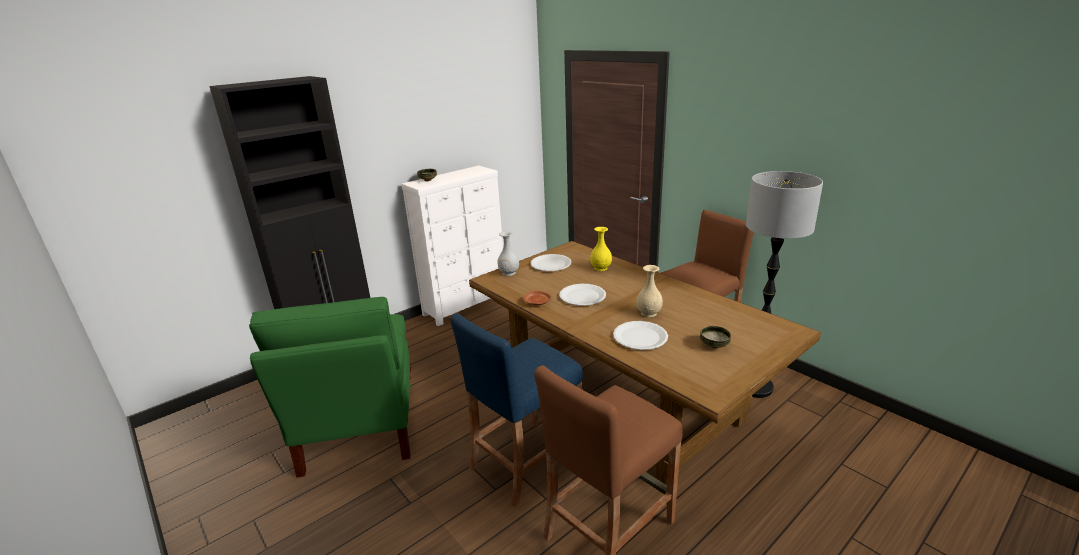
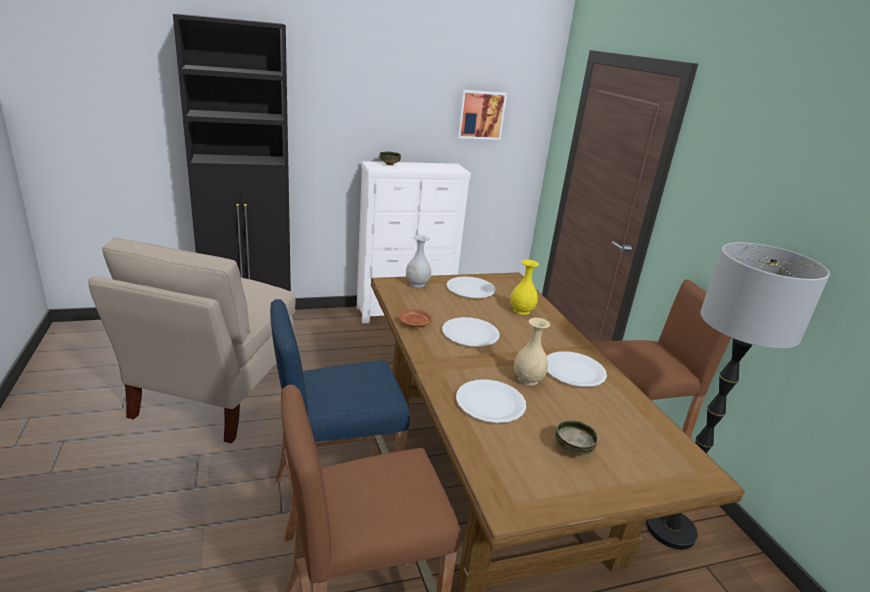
camera: 20 degrees right, 0 degrees up
(360, 427) = (214, 394): green chair -> beige chair
(486, 119) = (480, 114): none -> picture
(671, 297) = (573, 371): none -> white plate

